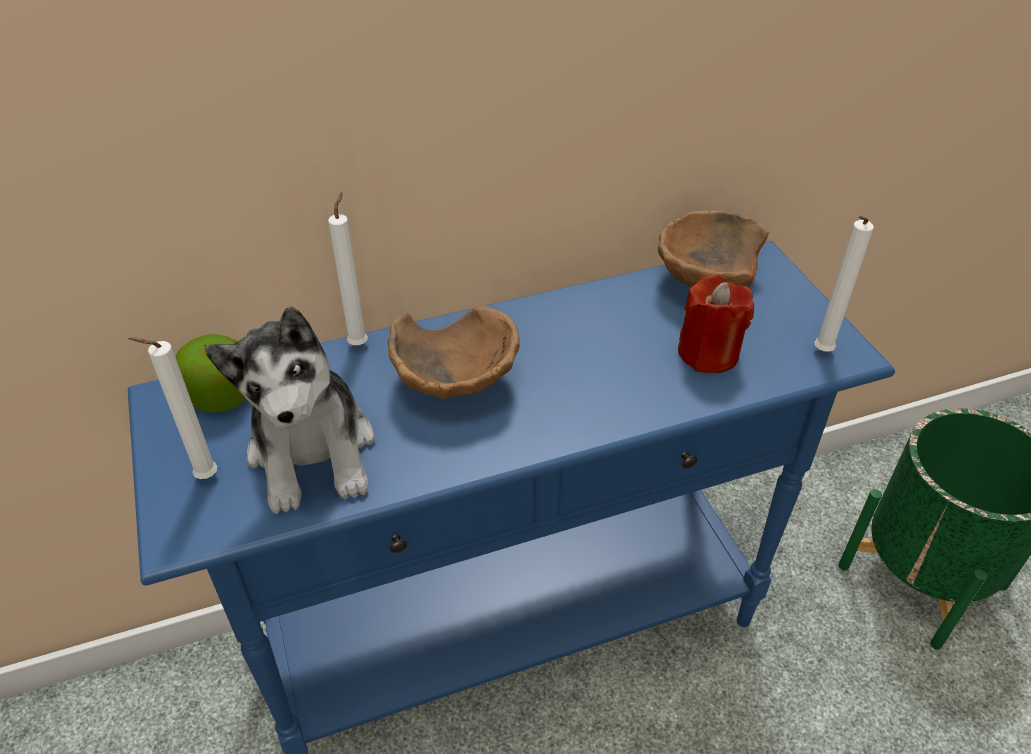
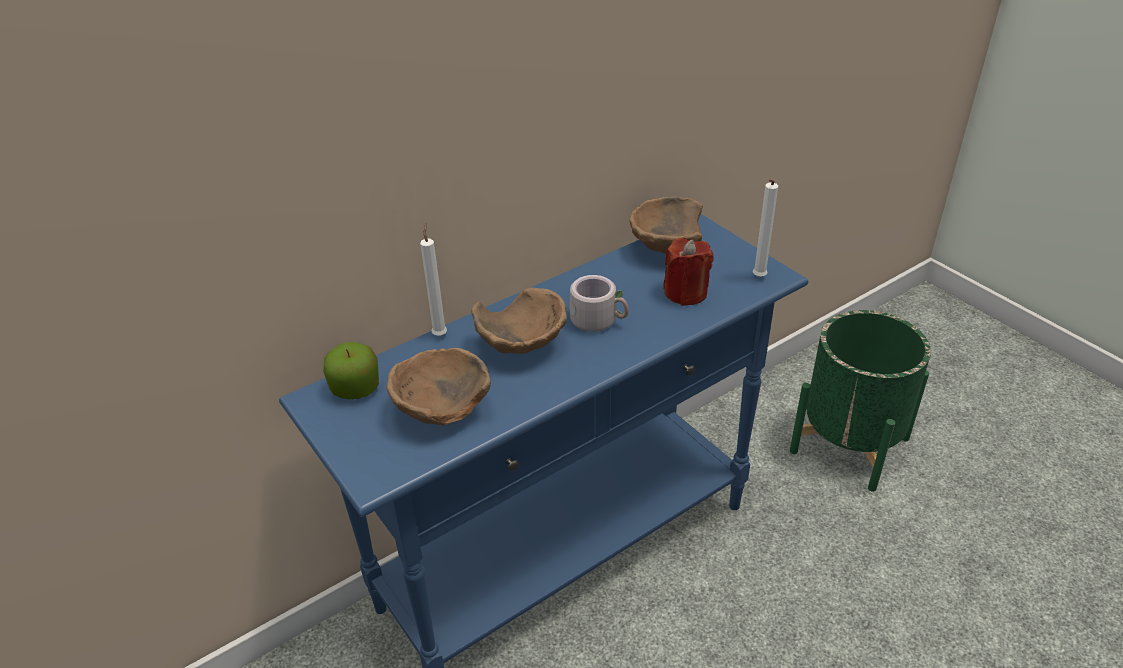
camera: 15 degrees left, 5 degrees down
(203, 477) = (371, 441): white candle -> none
(313, 451) = (442, 408): plush toy -> brown bowl
(574, 367) = (599, 319): none -> grey mug

